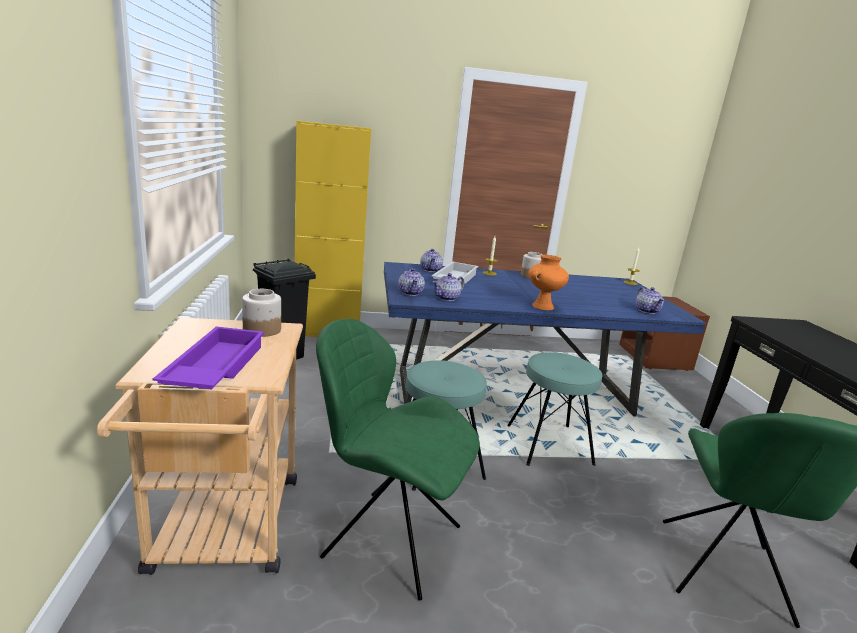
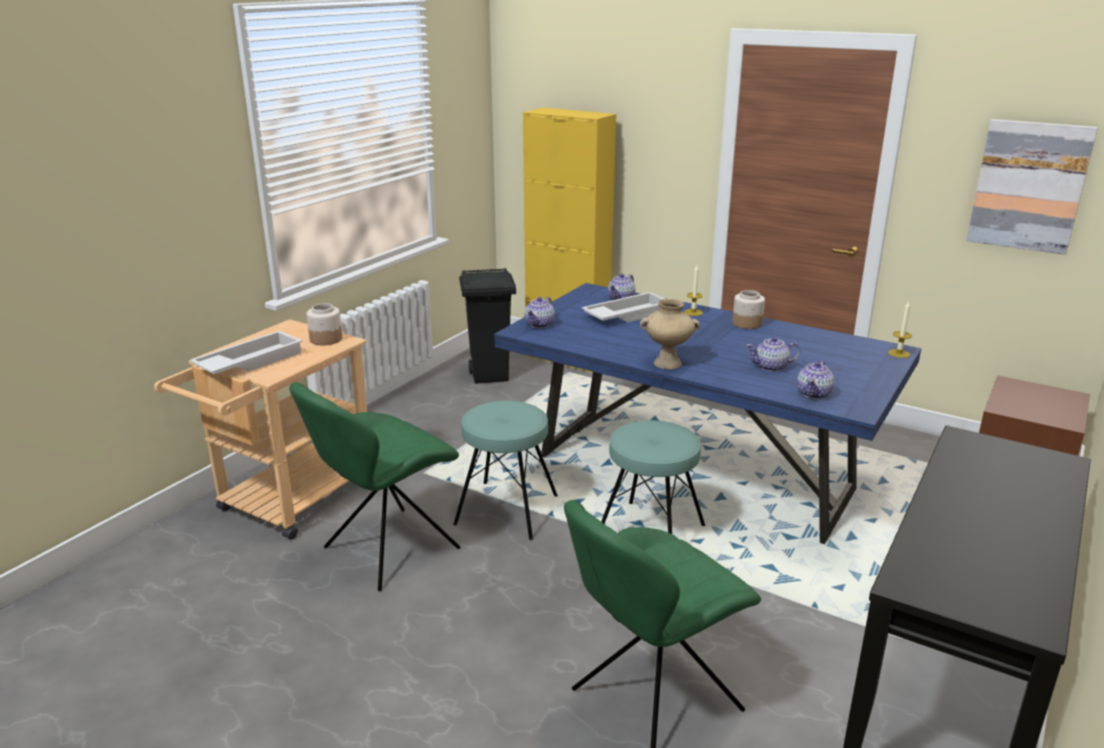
camera: 40 degrees right, 5 degrees up
(214, 368) = (249, 361): purple tray -> white tray
(388, 539) = (387, 550): green chair -> green chair turned 105 degrees counterclockwise
(447, 298) = (569, 336): teapot -> teapot (771, 367)
(542, 306) = (668, 363): orange vase -> beige vase
(644, 179) = (1029, 186): none -> picture

